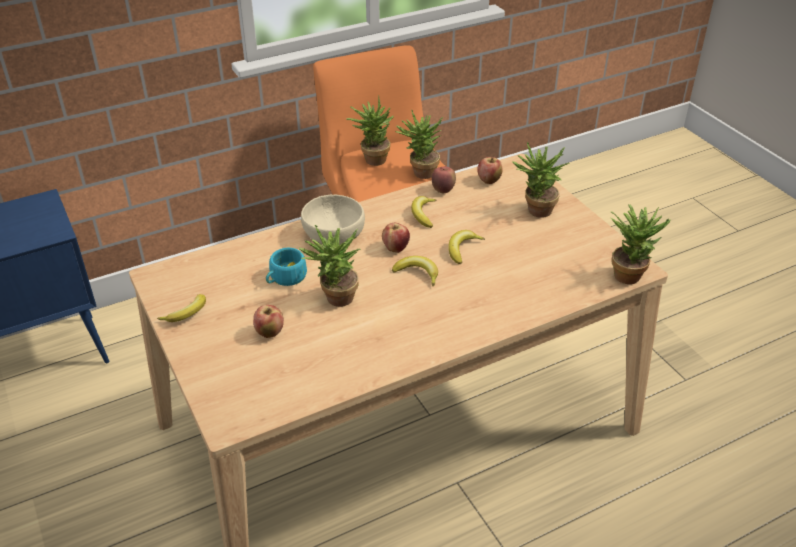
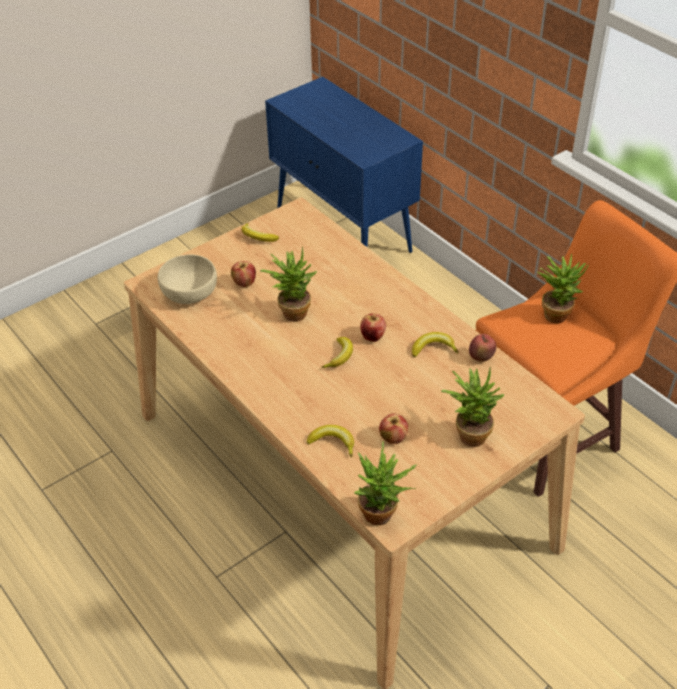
camera: 80 degrees right, 5 degrees up
(285, 278) = (312, 278): turquoise cup -> none
(333, 235) = (379, 295): beige bowl -> beige bowl (188, 292)
(419, 173) = (545, 352): potted plant -> none
(462, 249) = (385, 382): banana -> banana (333, 443)
(489, 181) = (513, 391): apple -> apple (393, 438)

